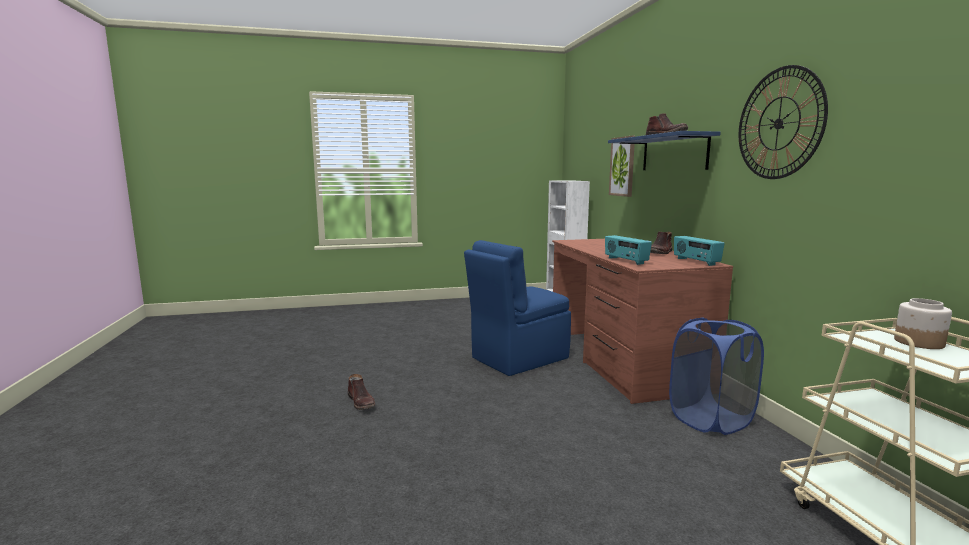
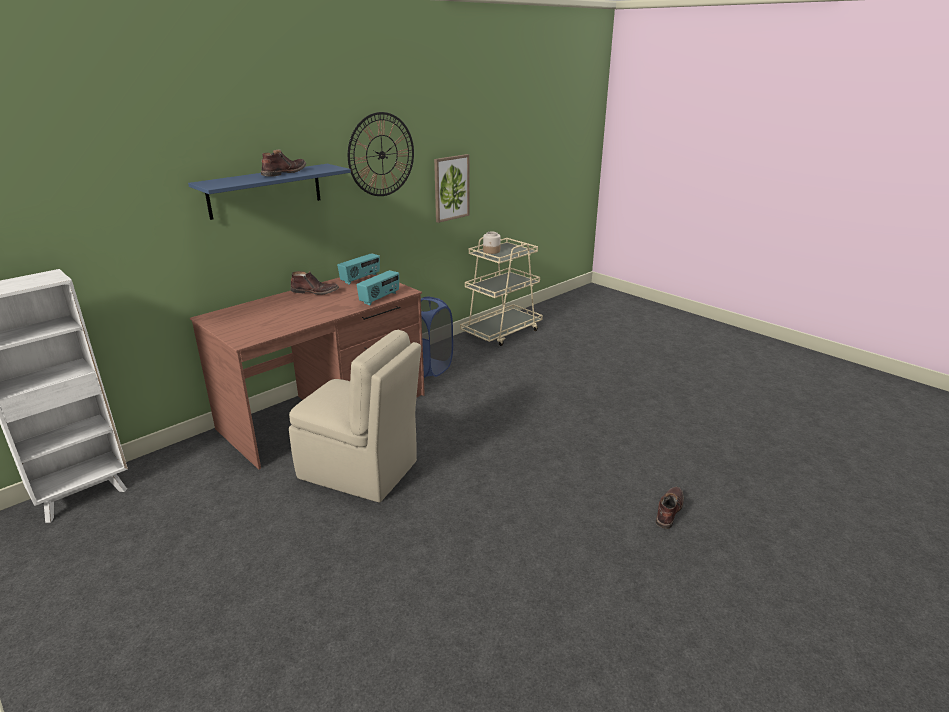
camera: 120 degrees left, 15 degrees up
(361, 402) = (553, 527): brown boot -> brown boot (668, 511)
(517, 358) = (360, 471): blue chair -> beige chair
(622, 166) = (150, 224): picture -> picture (451, 188)

